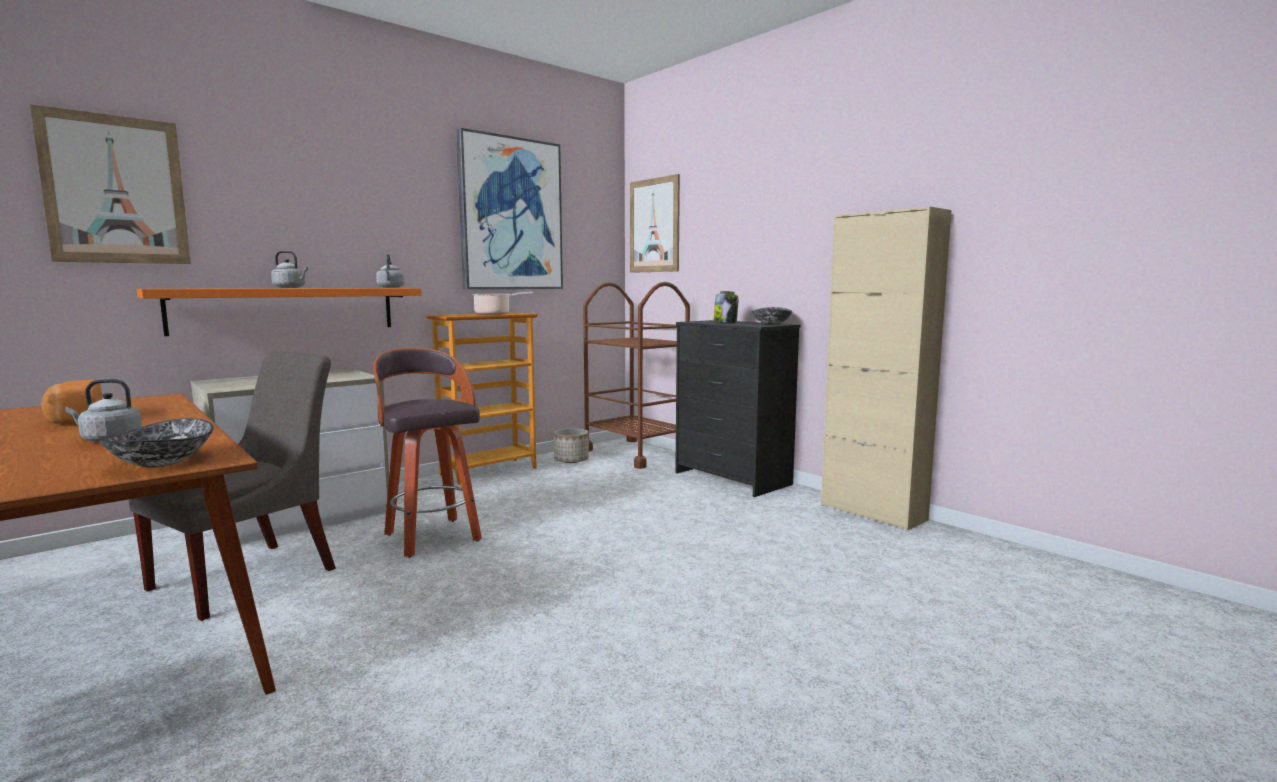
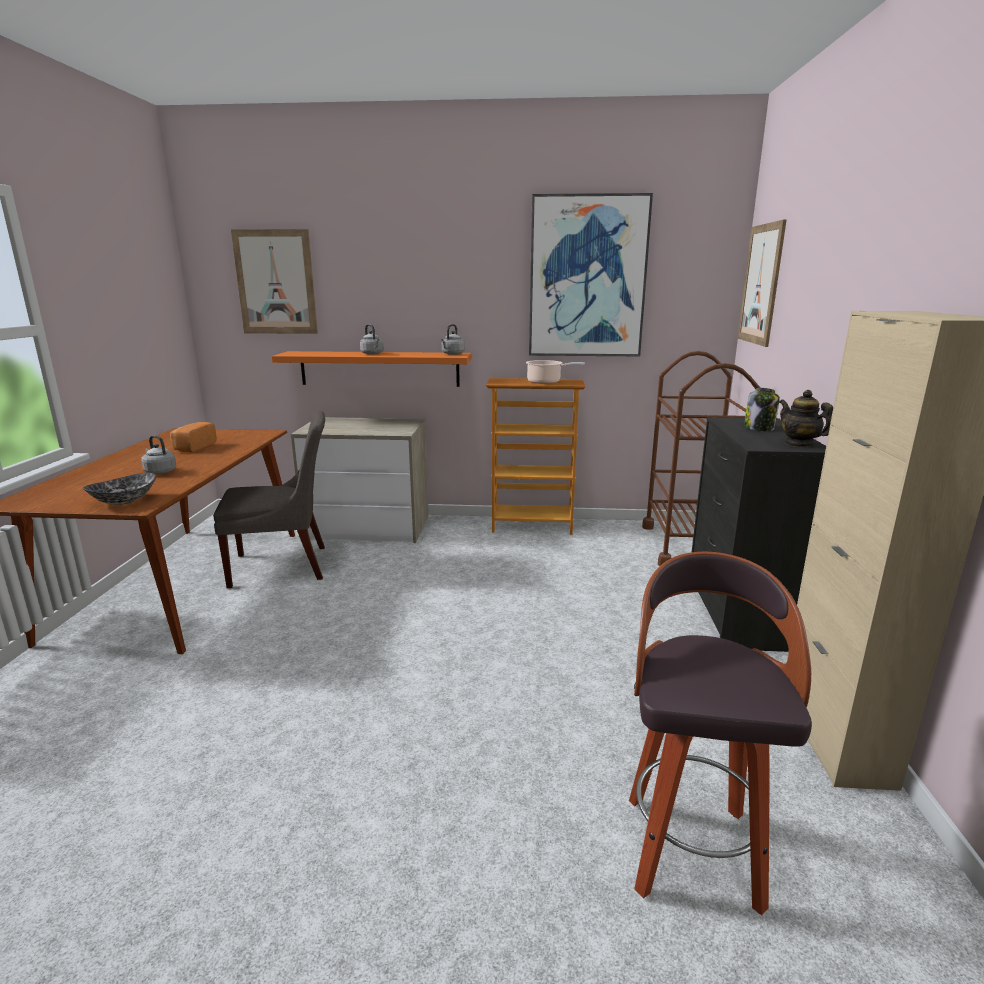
camera: 45 degrees right, 10 degrees up
(431, 537) = (403, 576): stool -> stool (690, 847)
(571, 460) = (615, 535): planter -> none
(772, 324) = (799, 444): bowl -> teapot

